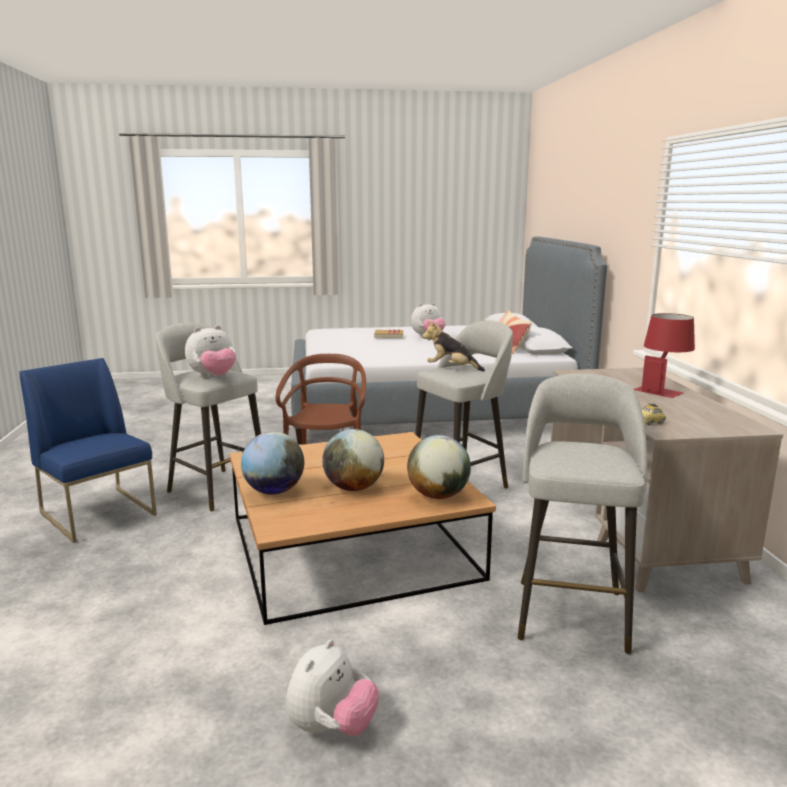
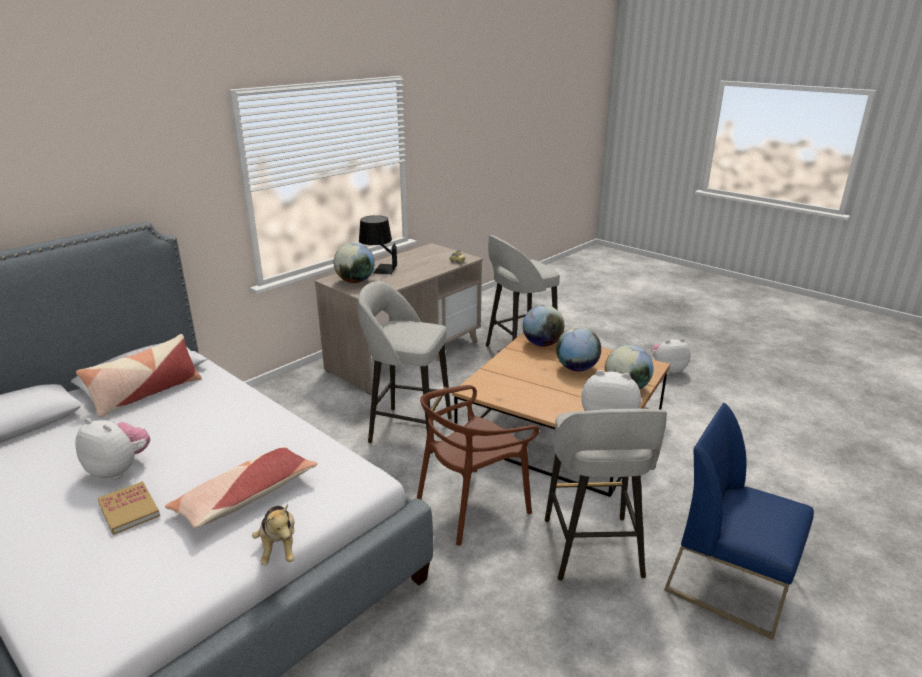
camera: 130 degrees left, 10 degrees up
(99, 514) = (731, 582): blue chair -> blue chair turned 120 degrees clockwise
(360, 347) = (245, 497): none -> pillow
(451, 369) = (406, 336): plush toy -> plush toy (279, 547)
(622, 376) = (355, 281): none -> globe
(662, 389) = (379, 268): red table lamp -> black table lamp

